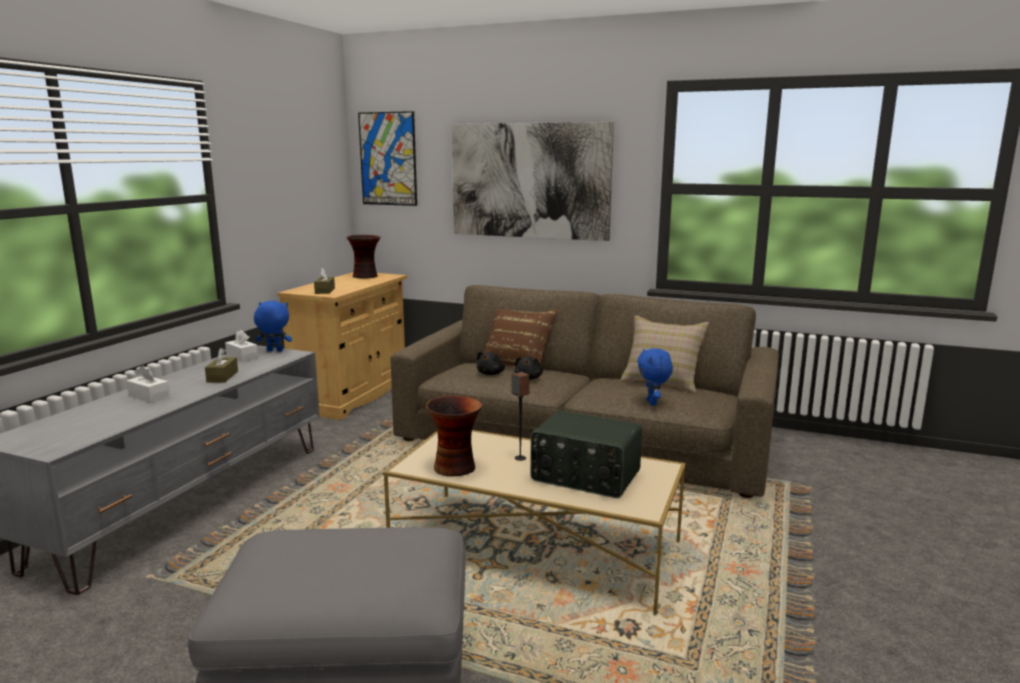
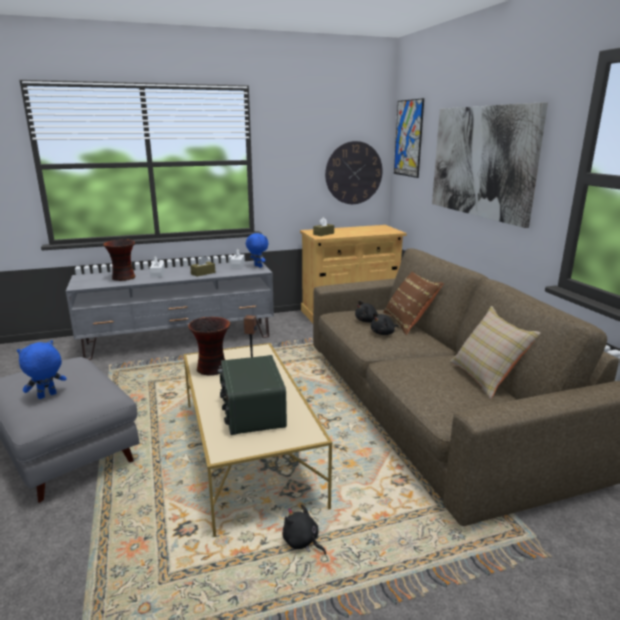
camera: 50 degrees right, 5 degrees up
(321, 206) = (353, 173): none -> wall clock
(366, 276) = (377, 229): vase -> vase (123, 278)
(653, 403) = (420, 388): blue plush toy -> blue plush toy (47, 396)
(708, 572) = (302, 542): none -> black plush toy

